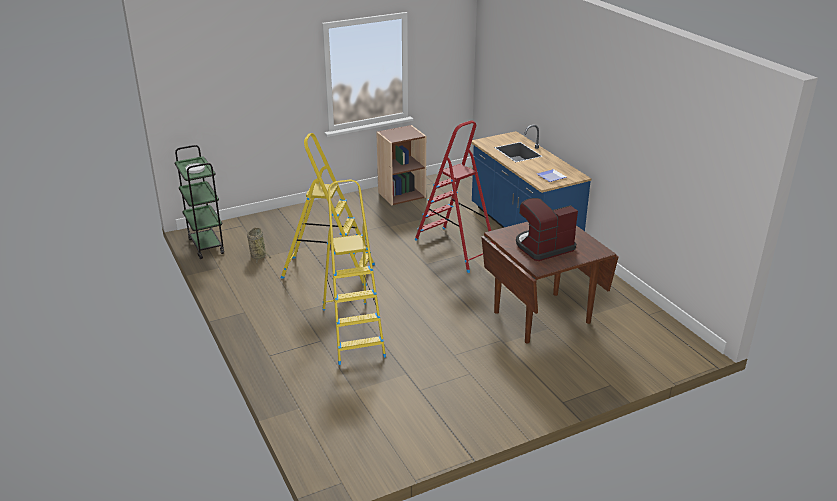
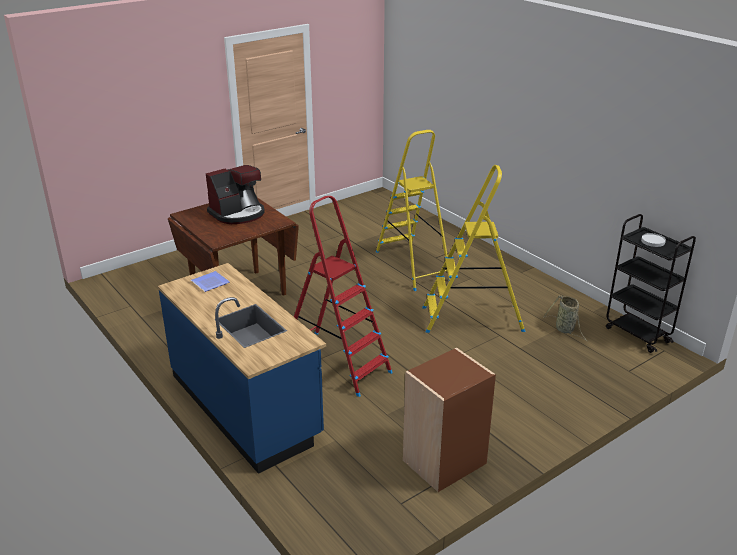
camera: 170 degrees right, 0 degrees up
(205, 246) = (638, 335): green cart -> black cart

